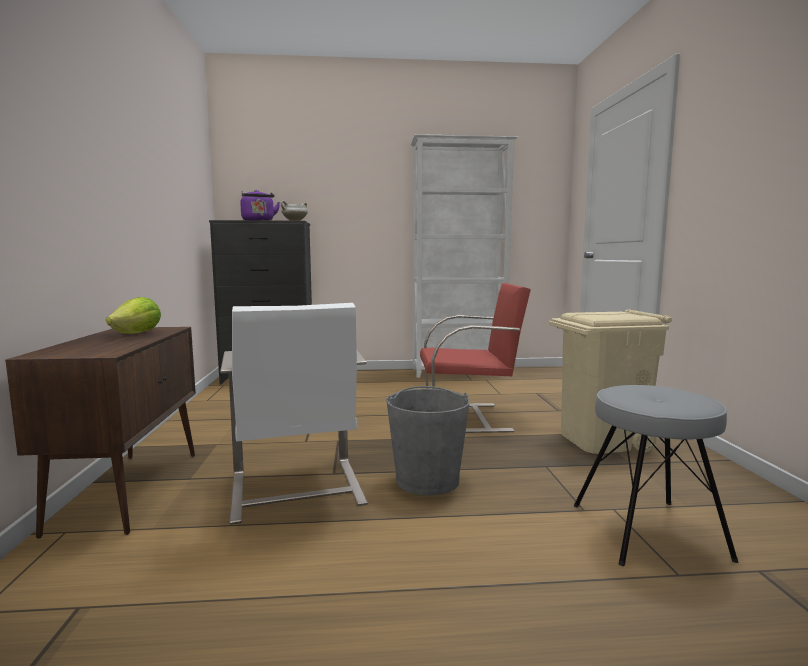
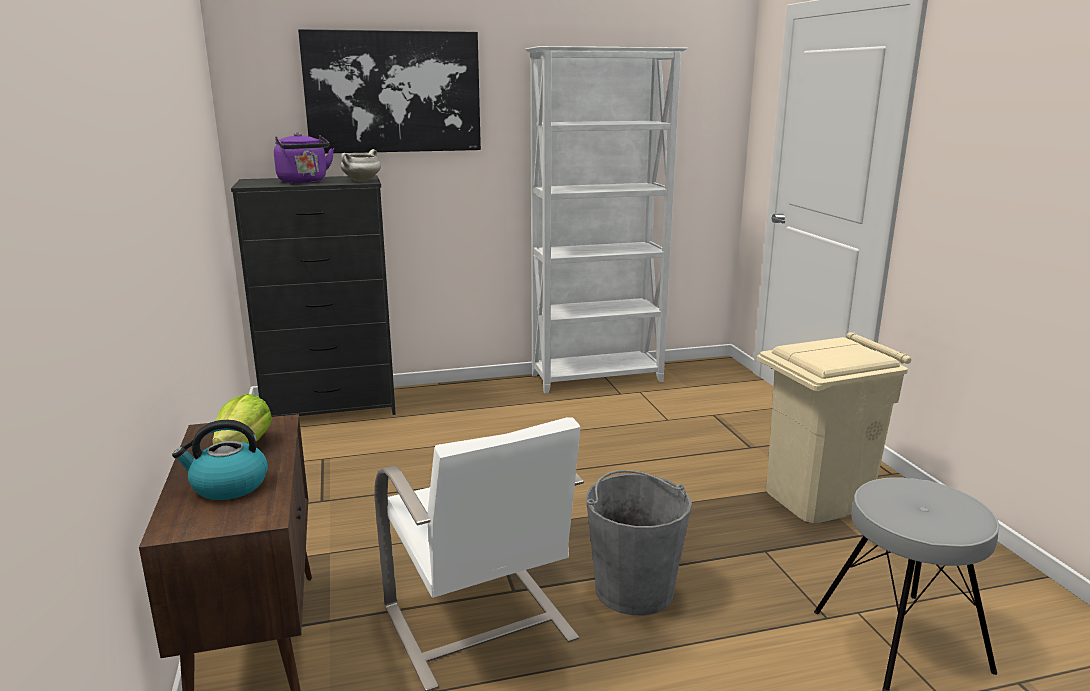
camera: 10 degrees left, 10 degrees up
(102, 344) = (228, 486): none -> kettle
(323, 171) = (393, 92): none -> picture
(469, 418) = (645, 471): red chair -> none

